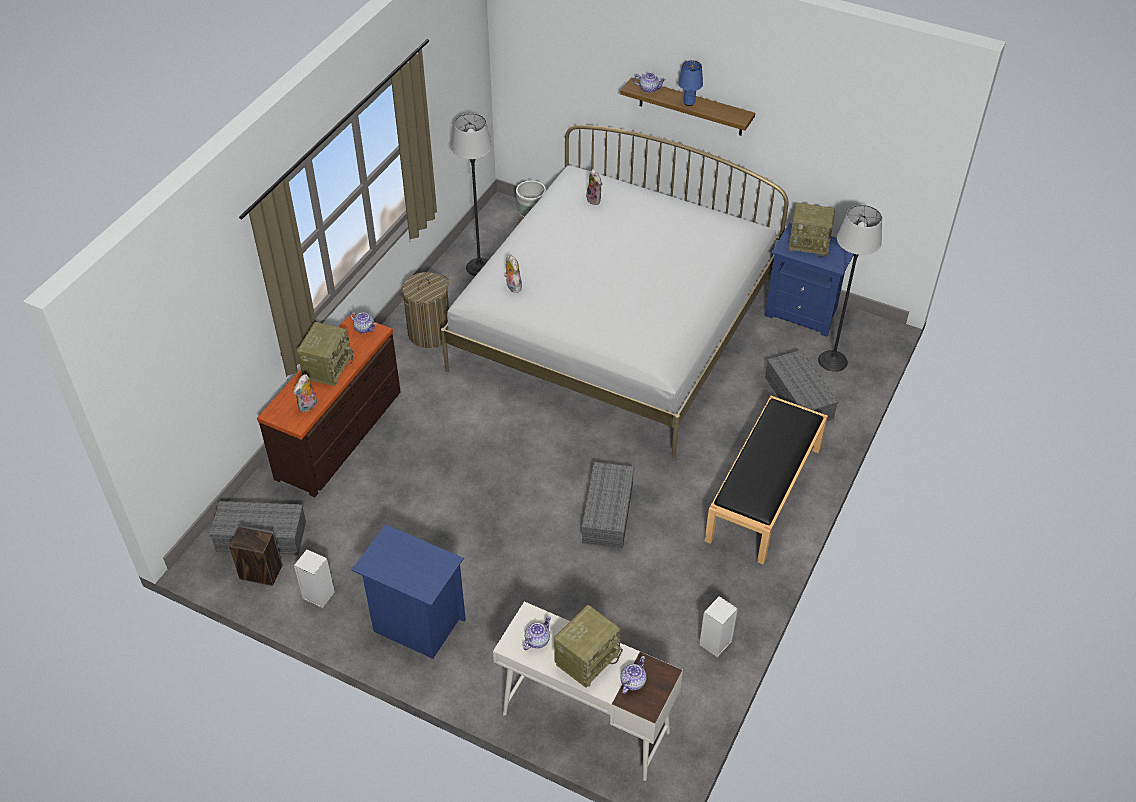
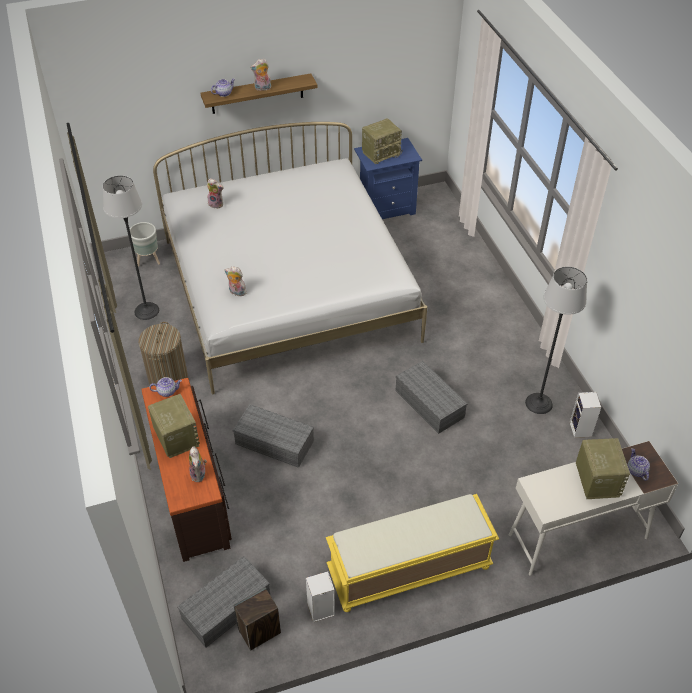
camera: 45 degrees left, 0 degrees up
(416, 624) = (408, 570): blue nightstand -> yellow bench
(537, 640) = (557, 494): teapot -> none
(689, 103) = (262, 88): blue table lamp -> plush toy
(764, 494) = (497, 326): black bench -> none
(800, 398) = (445, 258): grey storage box -> grey storage box (276, 442)
(833, 361) = (436, 225): floor lamp -> floor lamp (539, 403)

